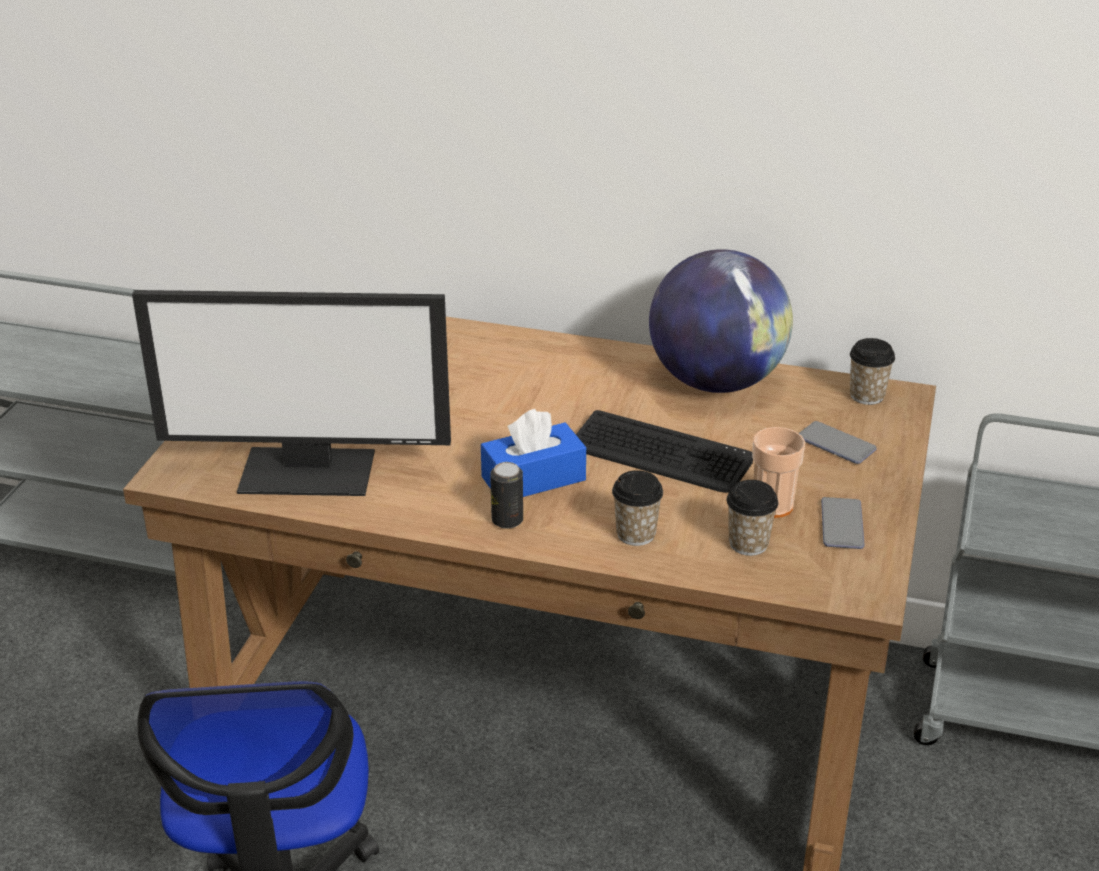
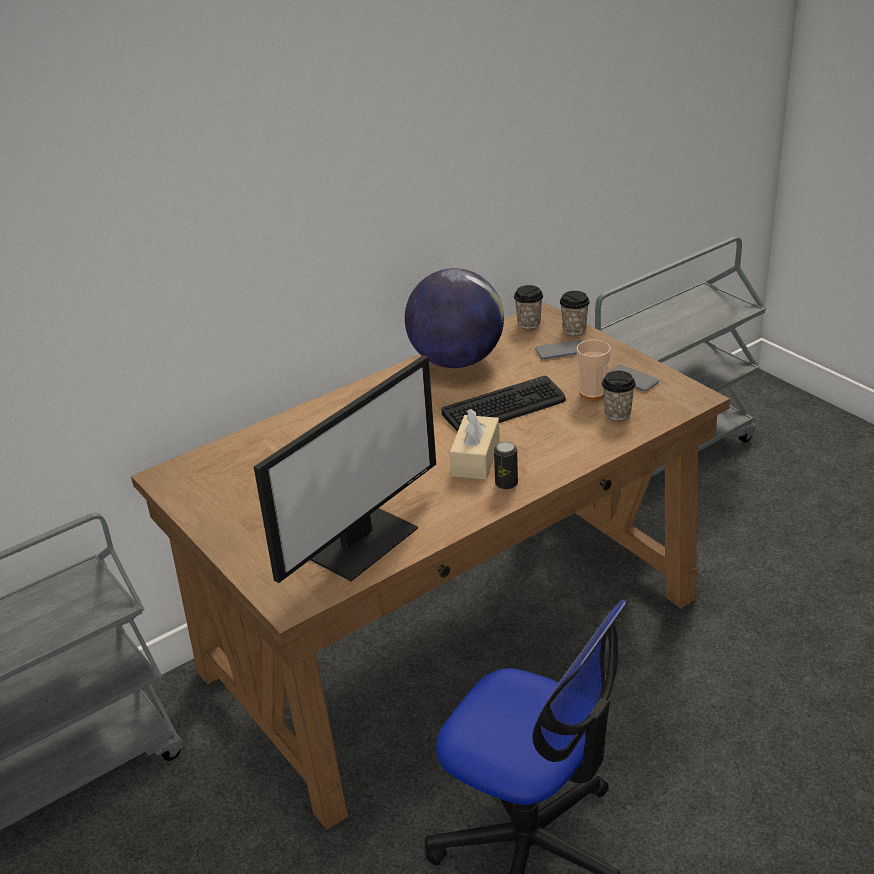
camera: 50 degrees left, 0 degrees up
(533, 478) = (475, 458): blue tissue box -> beige tissue box
(636, 534) = (569, 445): cup -> cup (574, 329)

